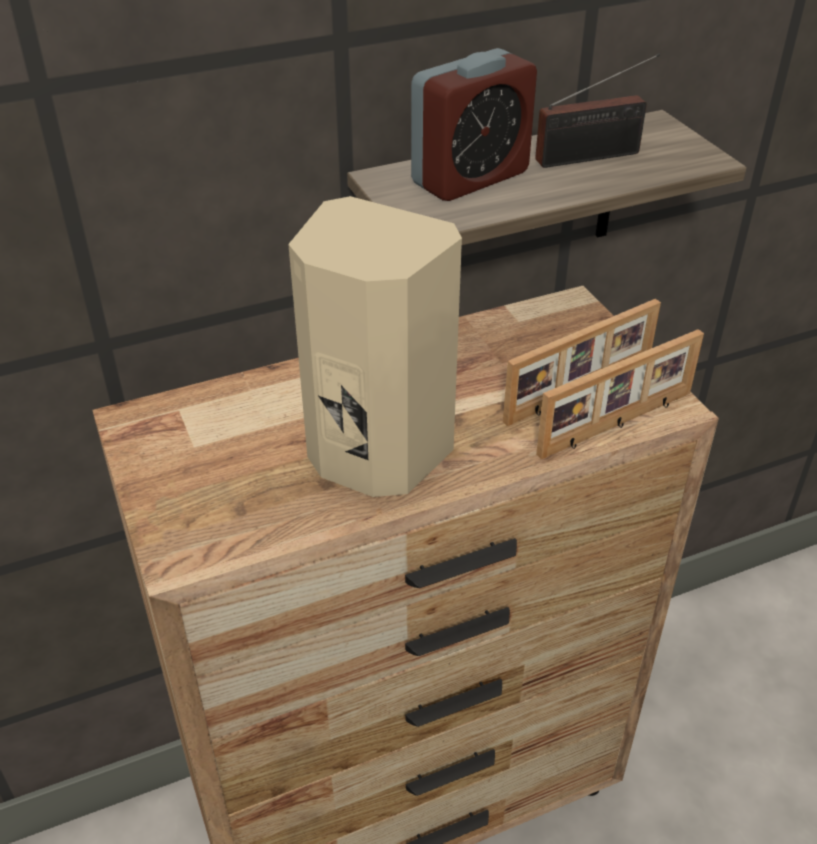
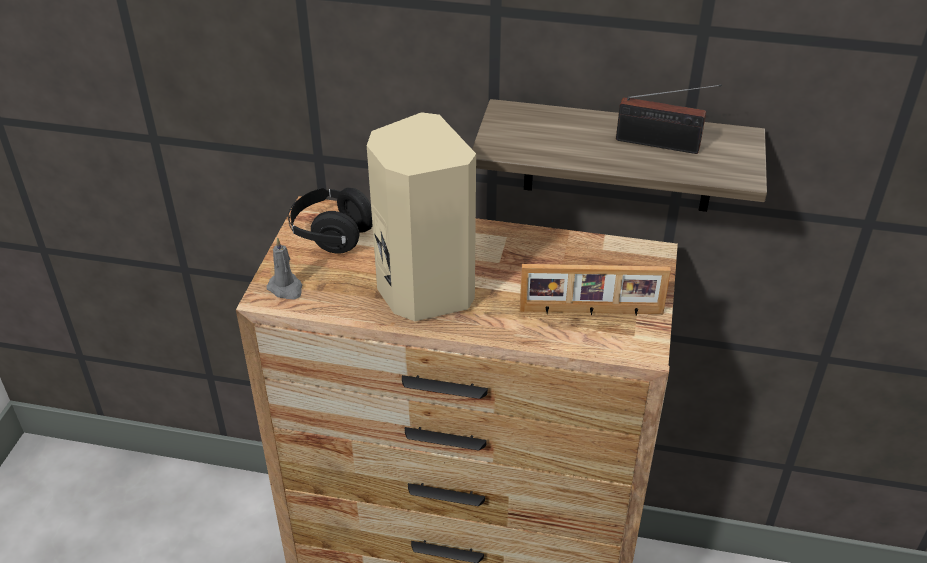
camera: 35 degrees right, 0 degrees up
(189, 438) = (332, 235): none -> black headphones
(195, 534) = (286, 288): none -> grey candle
(470, 178) = (559, 130): alarm clock -> none
(617, 424) = (592, 343): picture frame -> none

